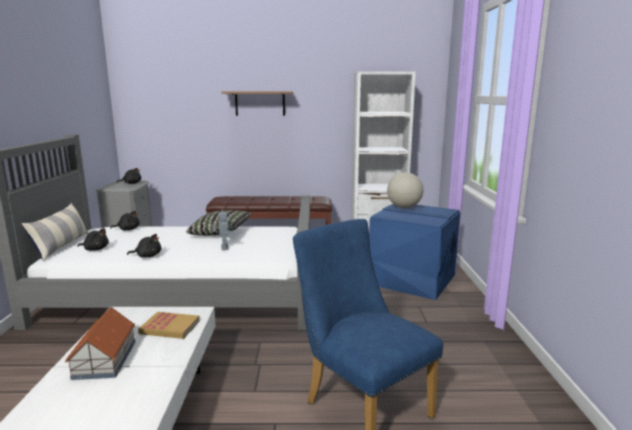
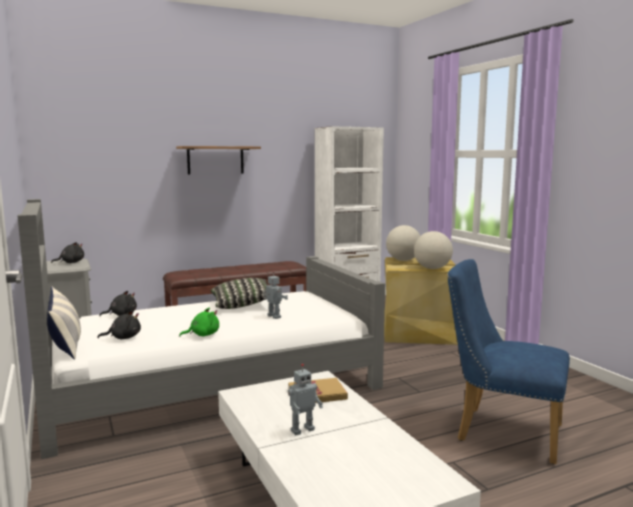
camera: 25 degrees left, 5 degrees down
(106, 359) = (302, 430): toy house -> toy robot
(147, 256) = (202, 335): black plush toy -> green plush toy
(412, 280) = (419, 332): blue storage box -> beige storage box
(418, 219) = (432, 268): none -> globe

